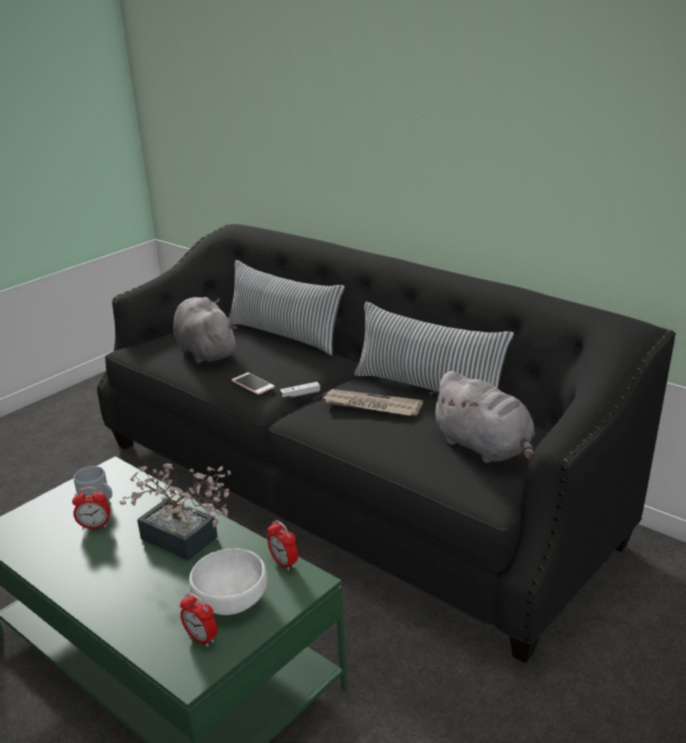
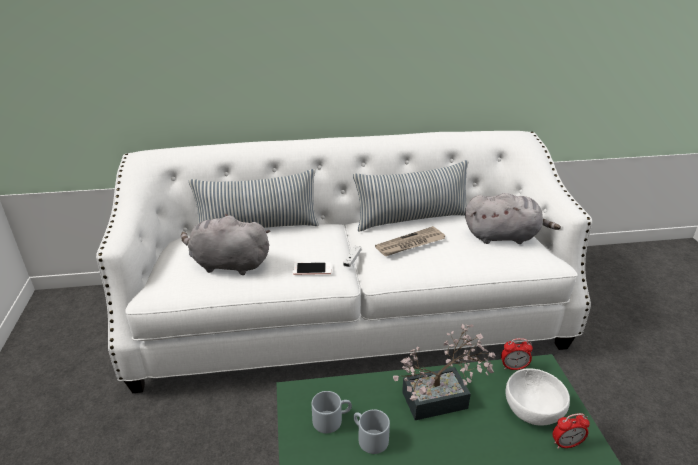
camera: 50 degrees left, 5 degrees up
(95, 526) = (368, 438): alarm clock -> grey mug
(349, 487) = (349, 316): black sofa -> white sofa

